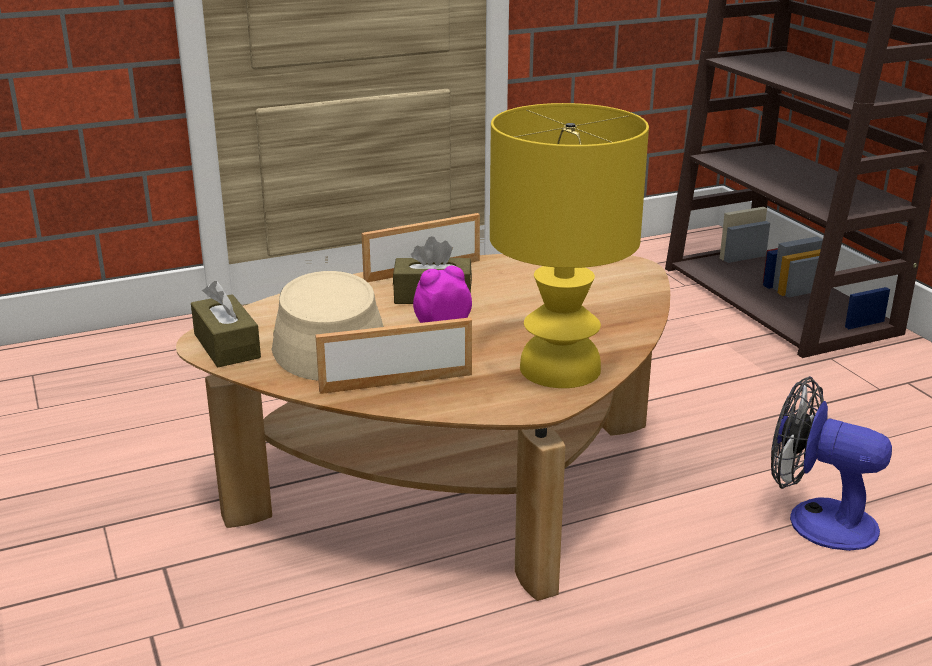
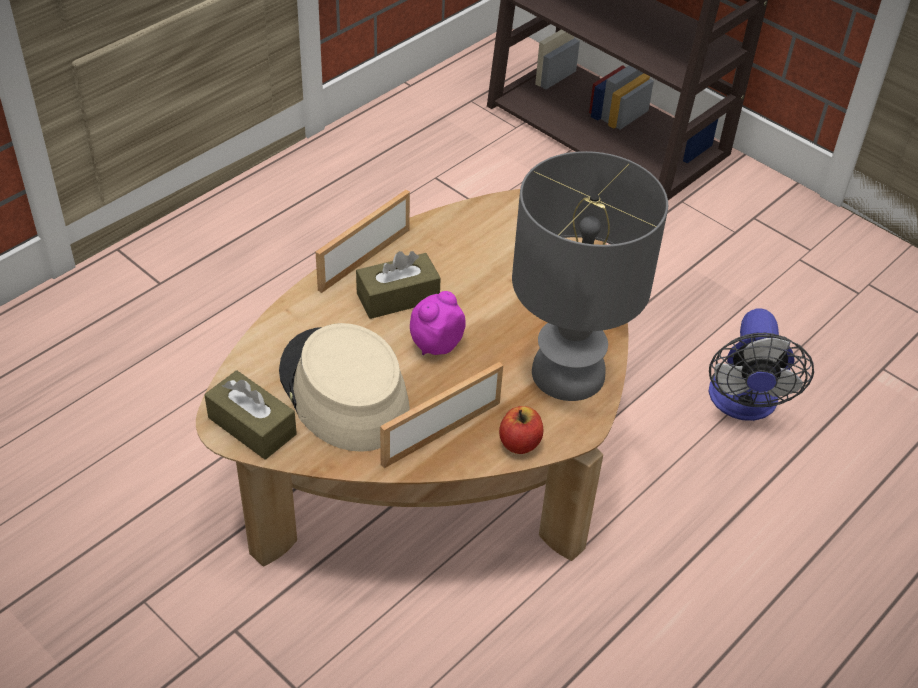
camera: 25 degrees left, 20 degrees up
(469, 404) = (520, 443): none -> apple
(558, 369) = (567, 375): yellow table lamp -> grey table lamp
(816, 520) = (743, 404): fan -> fan turned 90 degrees counterclockwise

